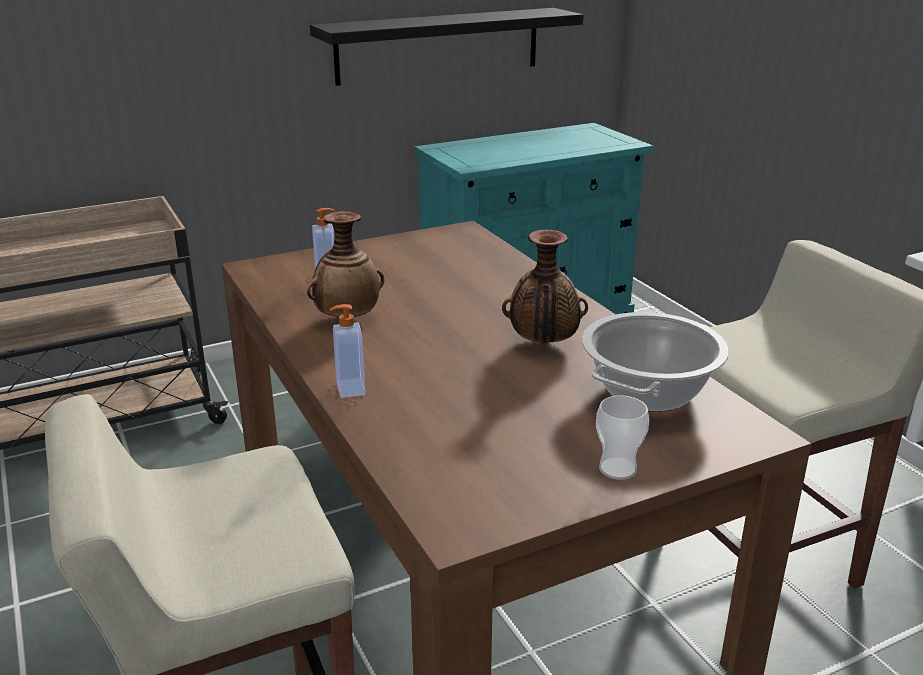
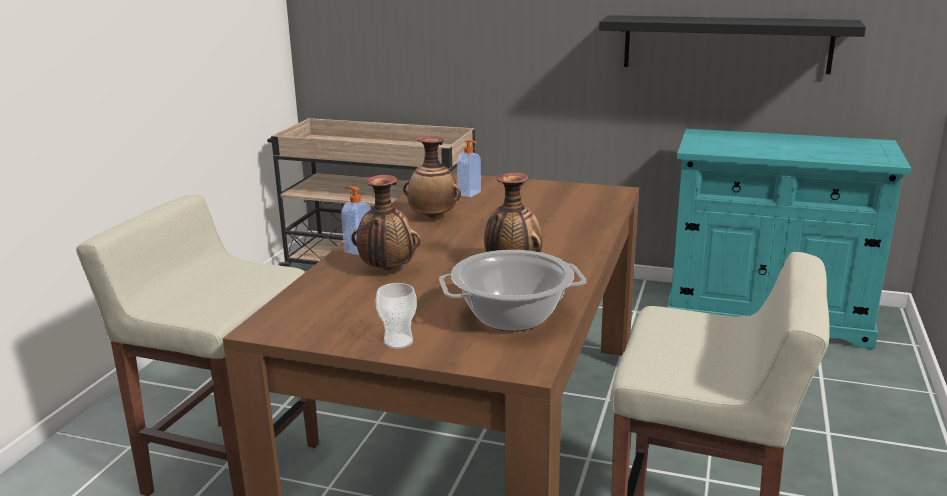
camera: 45 degrees right, 5 degrees down
(434, 398) = (387, 270): none -> vase

